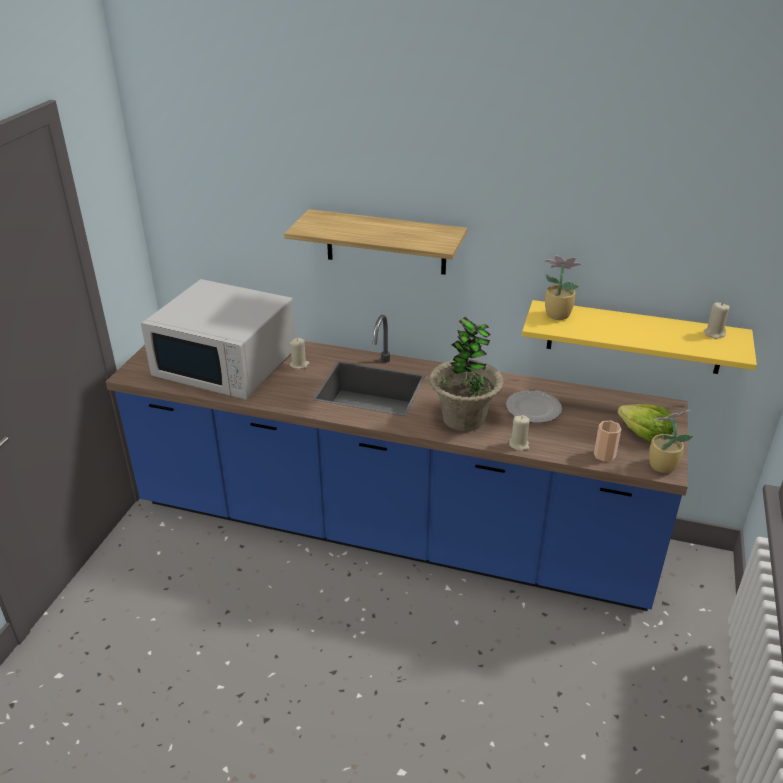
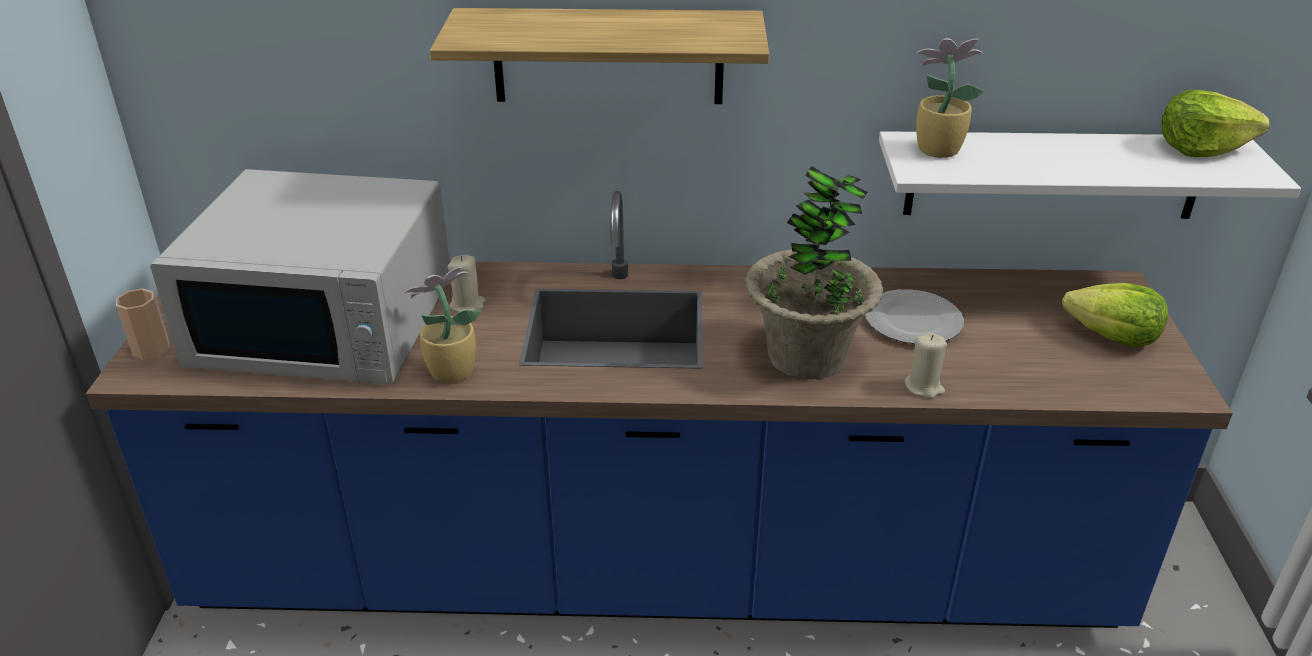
camera: 15 degrees left, 0 degrees up
(604, 455) = (1072, 381): cup -> cup (151, 349)
(634, 337) = (1054, 175): yellow shelf -> white shelf
(660, 466) = (1169, 385): potted plant -> potted plant (449, 372)
(714, 334) = (1201, 148): beige candle -> lettuce

